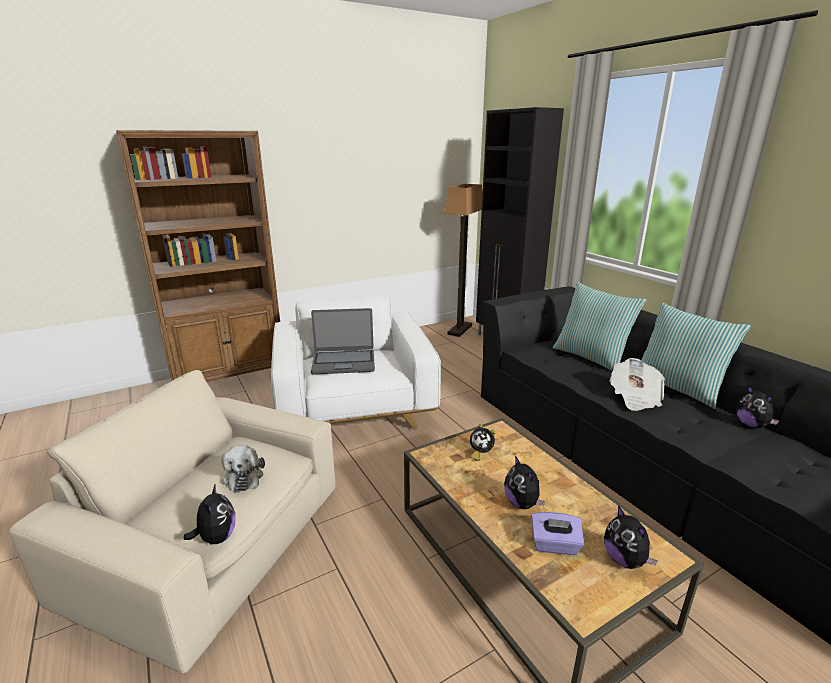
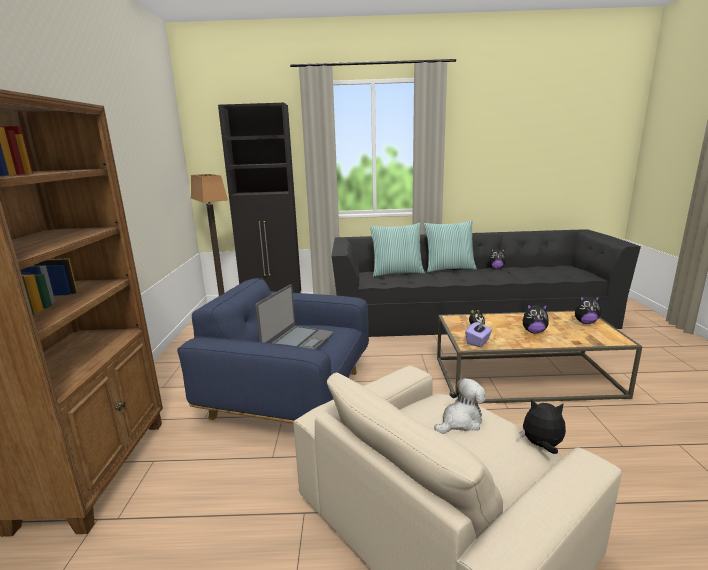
camera: 60 degrees left, 5 degrees down
(243, 476) = (460, 421): plush toy -> plush toy turned 45 degrees counterclockwise
(354, 408) = (289, 394): white armchair -> blue armchair
(555, 545) = (572, 333): purple tissue box -> purple tissue box (478, 342)
(634, 397) = (457, 276): newspaper -> none

